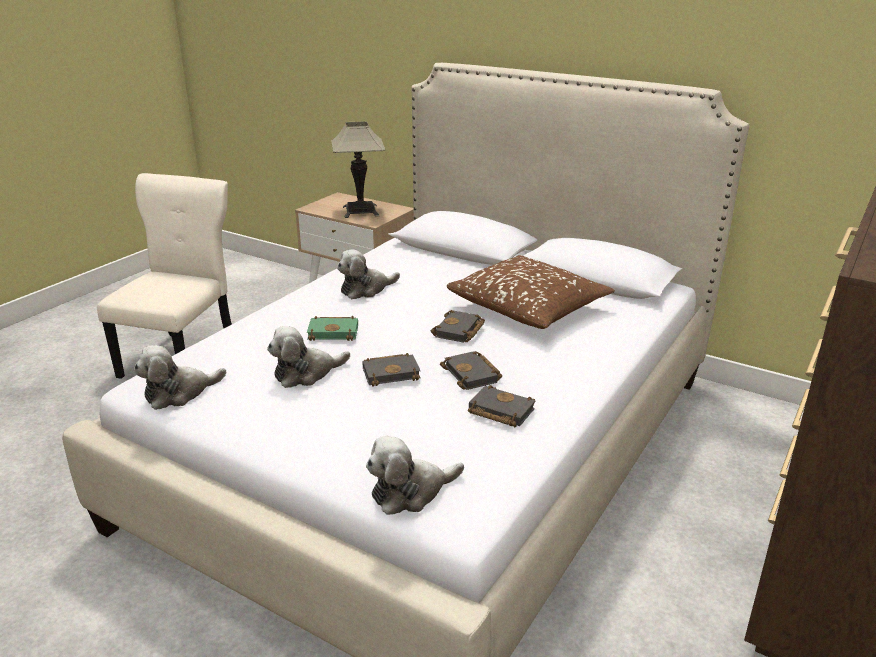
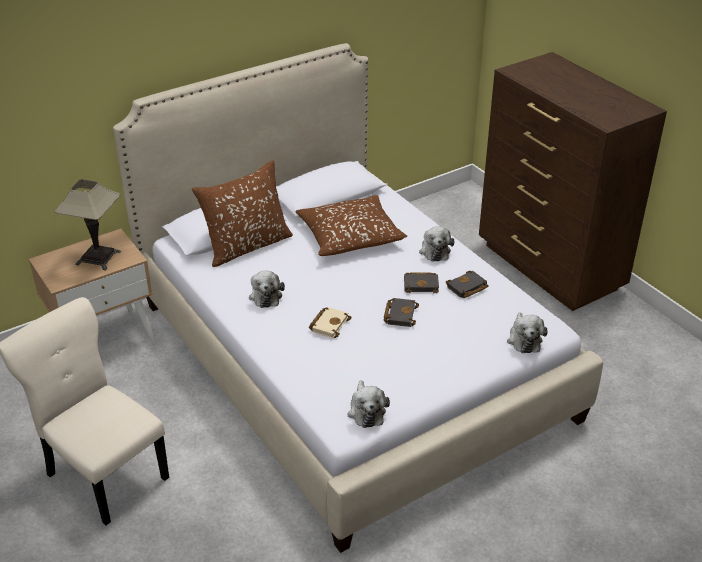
camera: 65 degrees left, 10 degrees up
(306, 373) = (378, 349): plush toy -> plush toy (434, 250)
(335, 332) = (329, 324): green book -> beige book
(446, 261) = (247, 246): none -> brown pillow
(459, 331) = (364, 273): black book -> none

